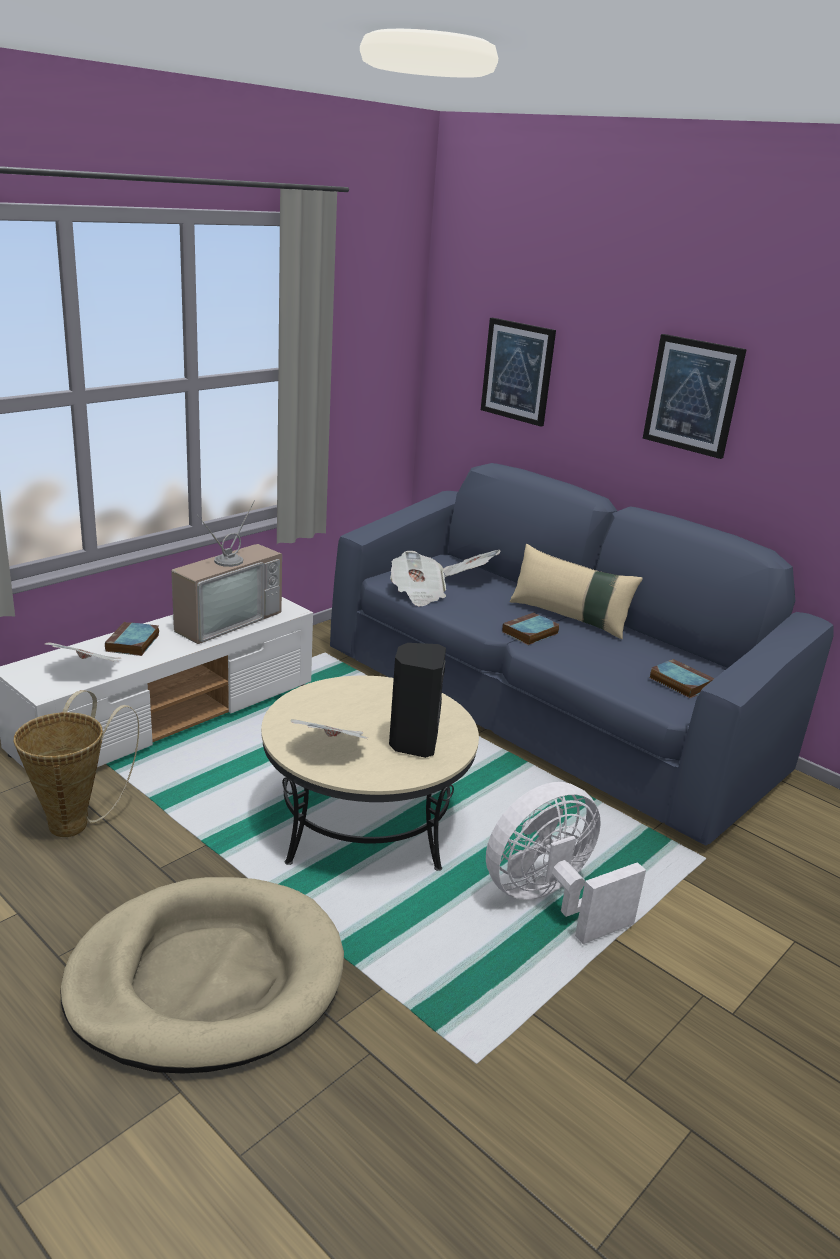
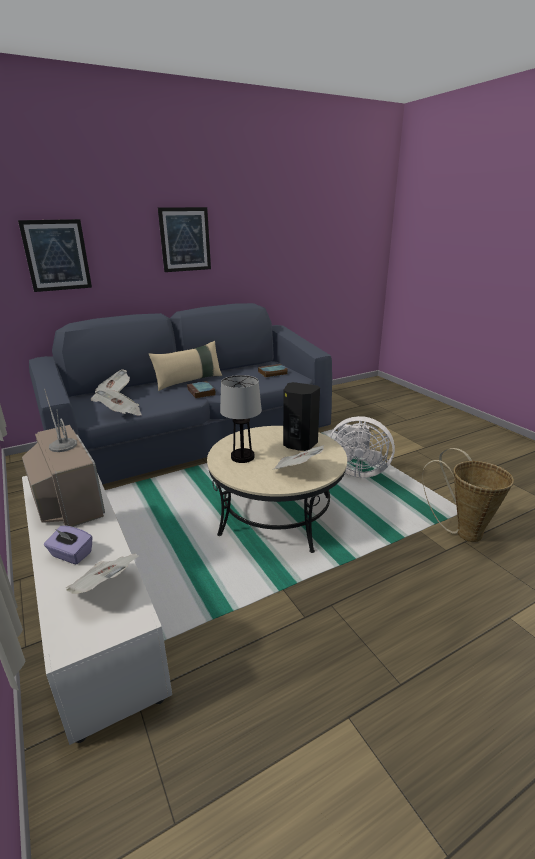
camera: 70 degrees left, 0 degrees up
(76, 821) = (228, 673): basket -> basket (463, 532)
(133, 643) = (71, 555): book -> purple tissue box
(206, 979) = (418, 599): beige dog bed -> none
(352, 701) = (243, 457): none -> table lamp
(549, 901) = (357, 471): white fan -> white fan turned 60 degrees counterclockwise

